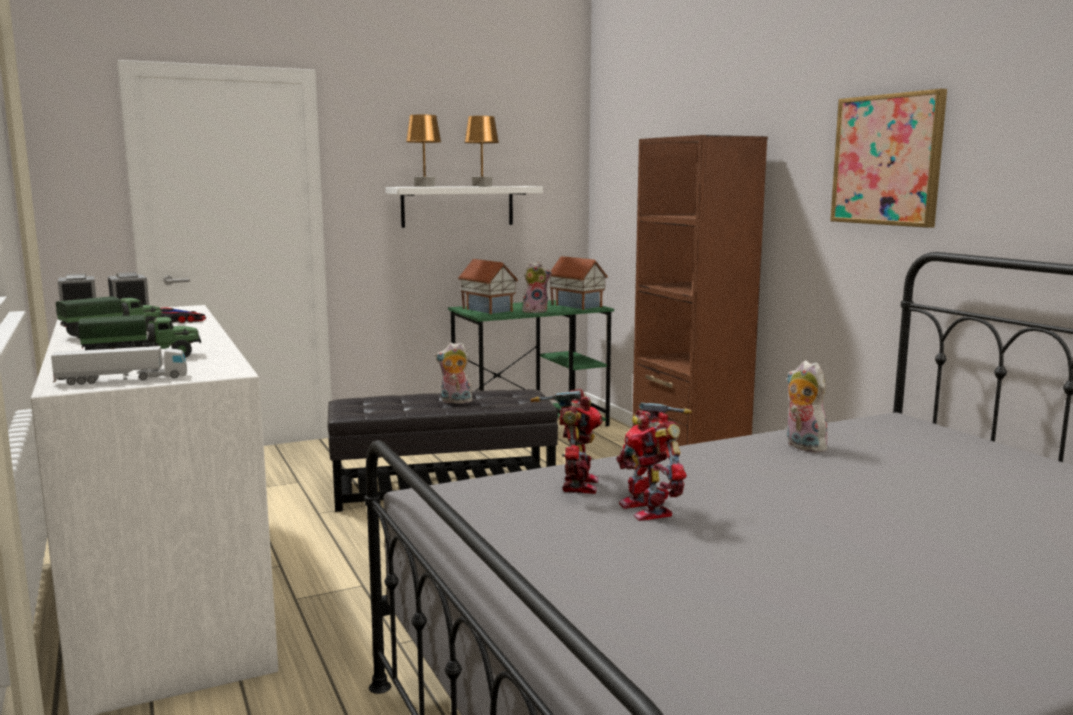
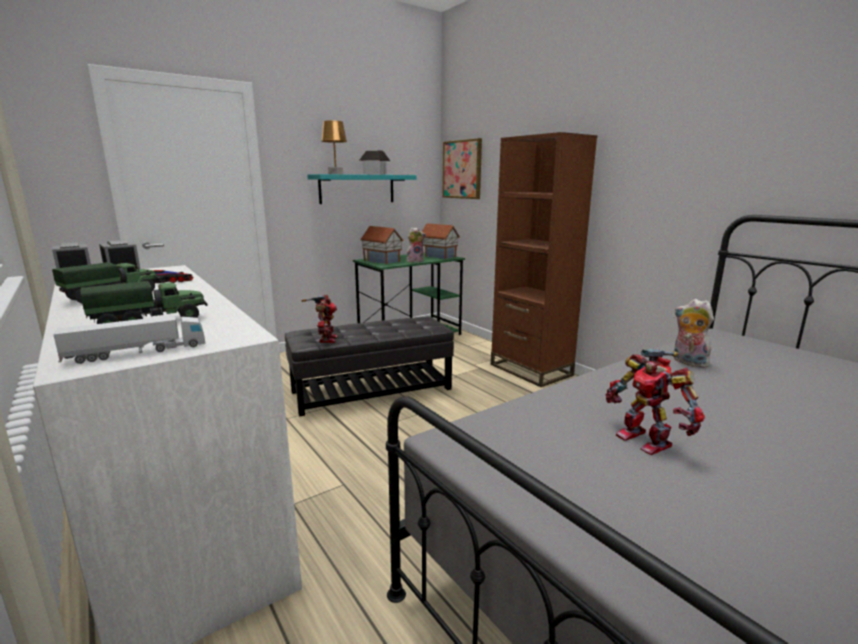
camera: 10 degrees left, 5 degrees up
(455, 402) = (379, 329): plush toy -> none
(458, 206) = (357, 189): white shelf -> turquoise shelf
(482, 186) = (375, 174): brown table lamp -> toy house
(575, 485) = (561, 416): toy robot -> toy robot (326, 339)
(887, 160) = (704, 149): picture -> picture (462, 169)

